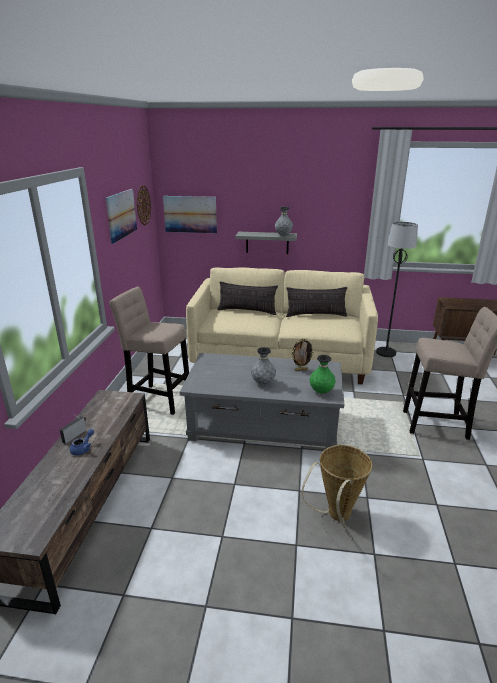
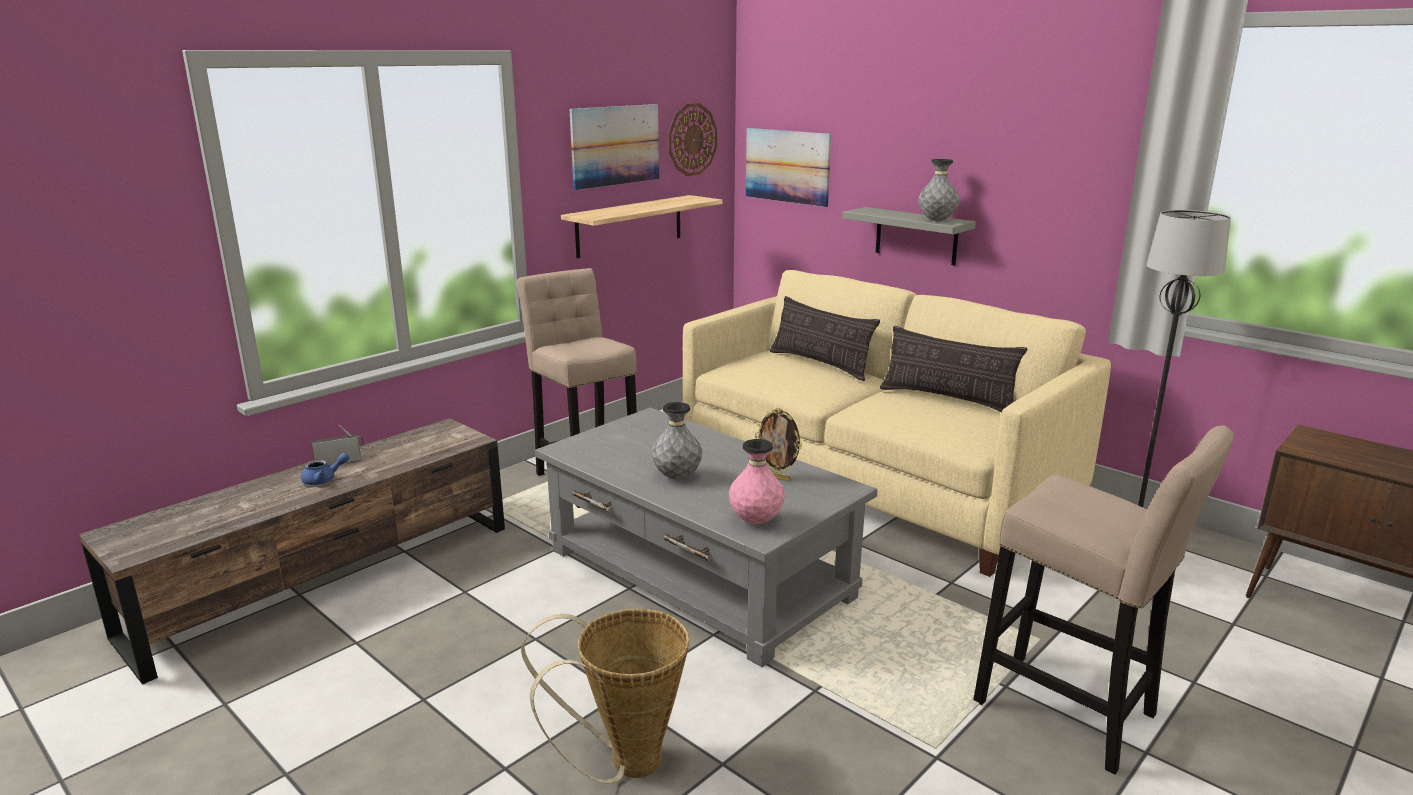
camera: 35 degrees right, 5 degrees down
(130, 258) = (629, 225): none -> shelf
(321, 392) = (756, 521): green vase -> pink vase

